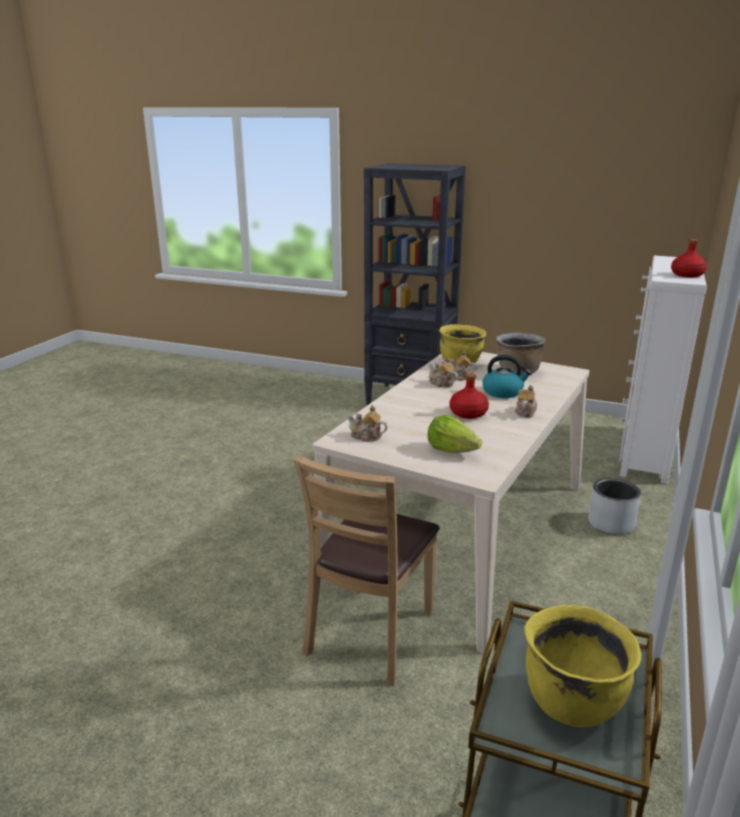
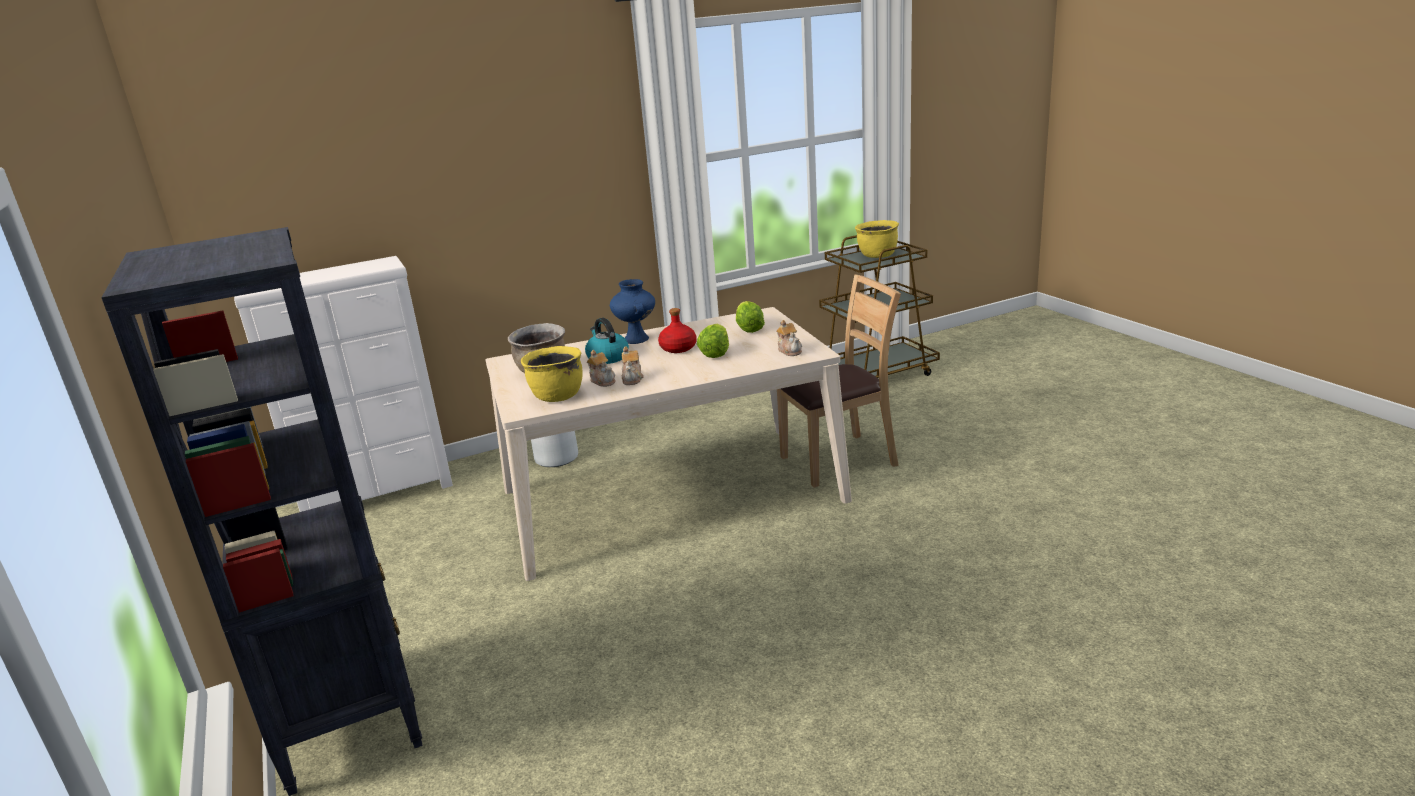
camera: 135 degrees left, 0 degrees up
(426, 417) = (715, 354): none -> lettuce
(525, 412) = (637, 339): teapot -> blue vase
(687, 275) = (355, 266): red bottle -> none

